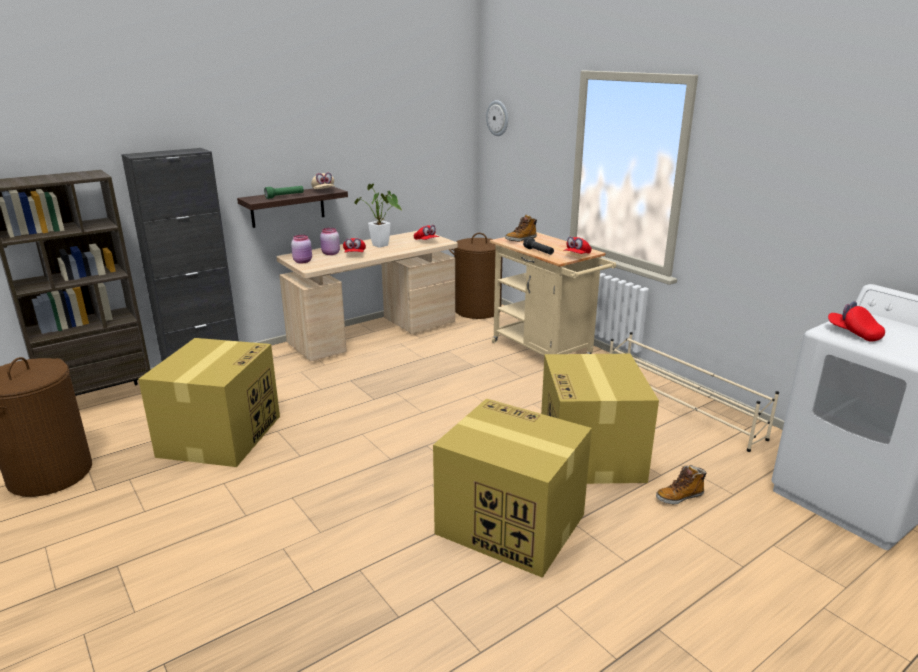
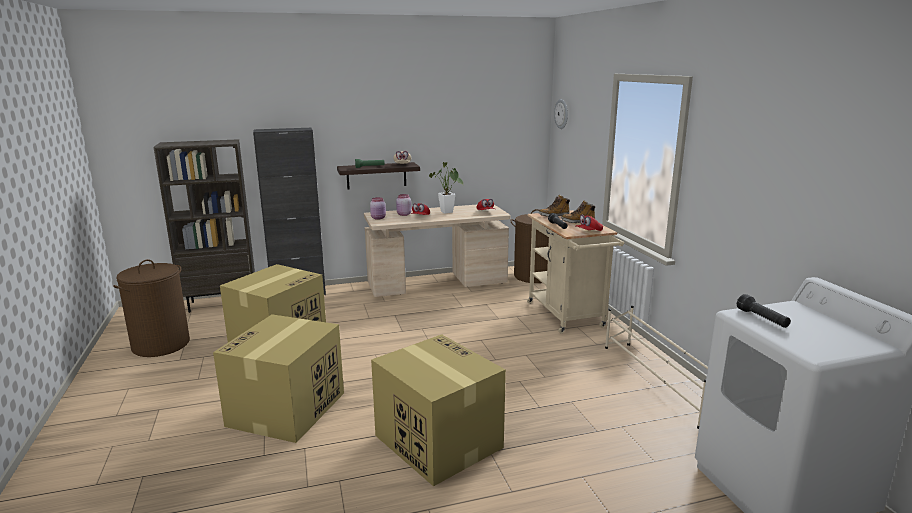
camera: 20 degrees right, 5 degrees down
(591, 454) = (546, 403): cardboard box -> cardboard box (286, 410)
(679, 497) = (600, 452): boot -> boot (578, 222)
(853, 333) = (762, 319): red cap -> black flashlight

